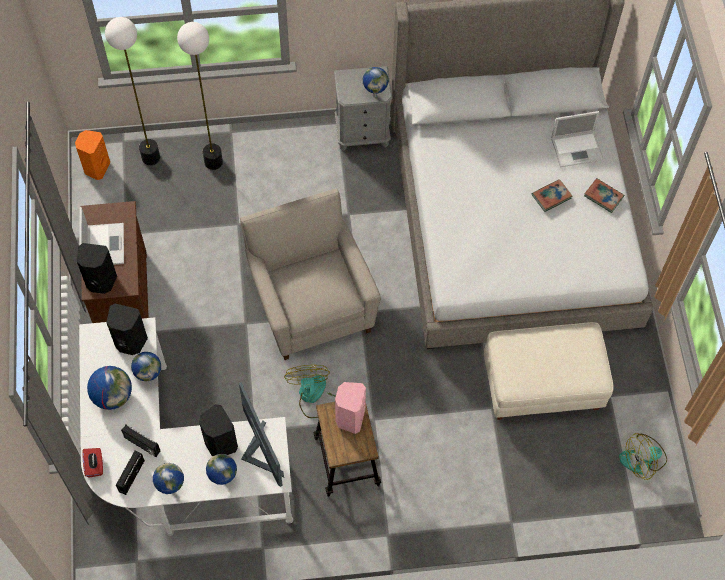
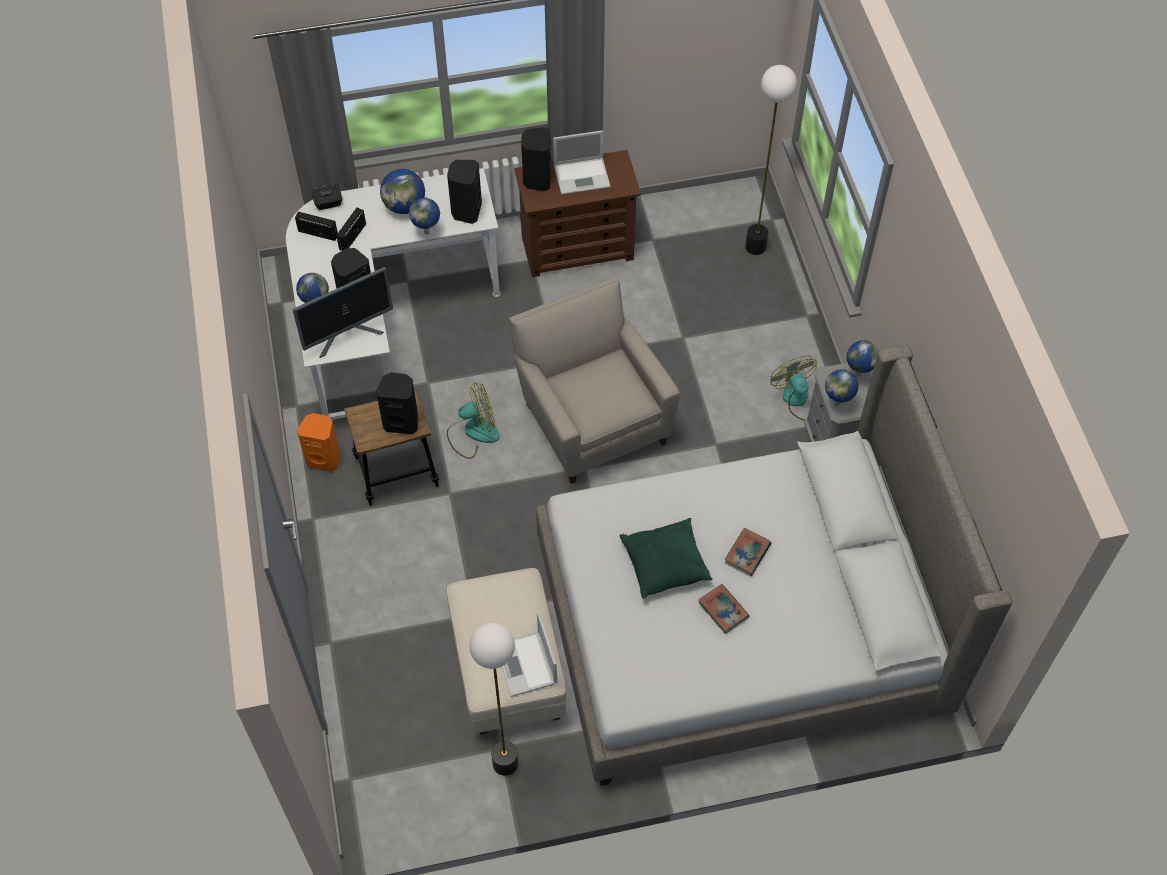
camera: 85 degrees right, 5 degrees down
(94, 466) = (328, 203): red tissue box -> black tissue box
(96, 168) = (731, 201): orange speaker -> orange speaker (324, 458)
(171, 488) = (305, 266): globe -> globe (857, 374)
(213, 161) = (762, 304): floor lamp -> floor lamp (505, 763)
(310, 302) = (591, 417): beige armchair -> beige armchair turned 90 degrees counterclockwise
(349, 418) = (402, 421): pink speaker -> black speaker
(509, 230) = (665, 564): none -> green pillow
(577, 148) = (805, 640): laptop -> laptop (526, 665)
(603, 196) = (735, 673): book -> book (747, 554)
(643, 459) = (416, 790): fan -> fan (800, 399)

